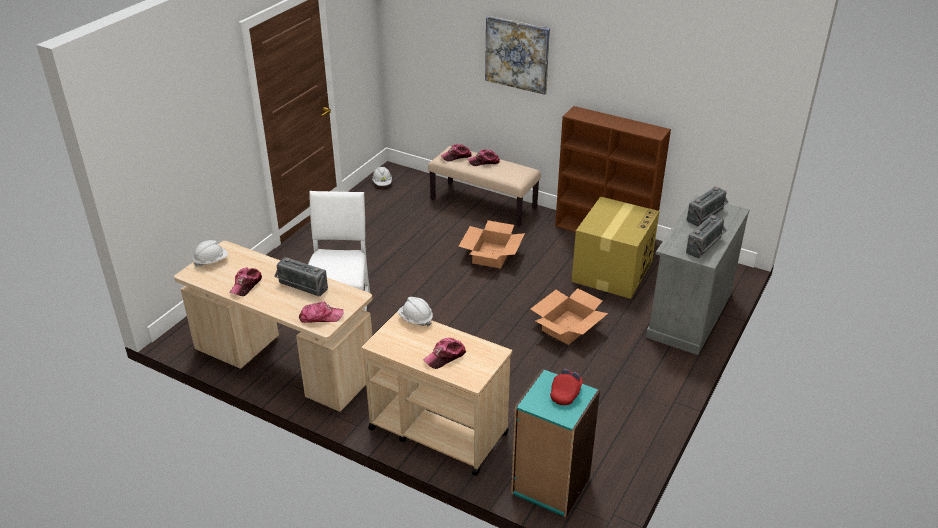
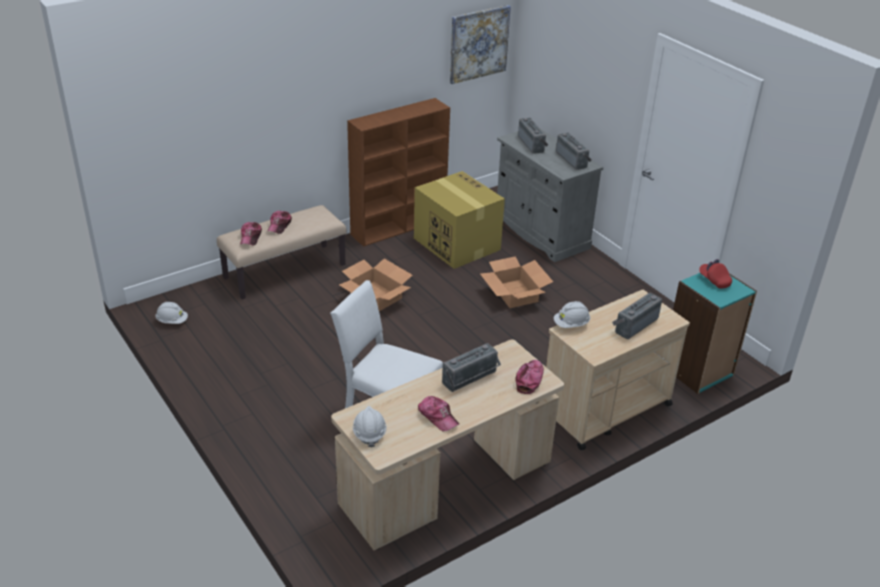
camera: 65 degrees left, 0 degrees up
(445, 357) = (634, 324): cap -> radio
(517, 54) = (281, 95): picture -> picture (478, 44)

